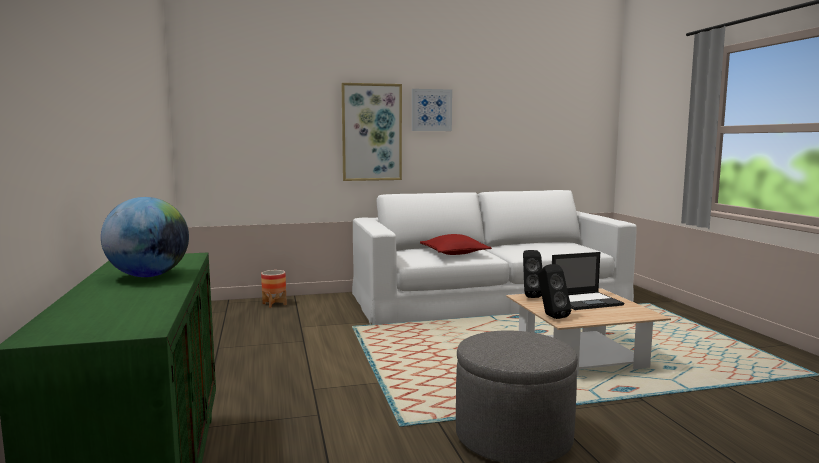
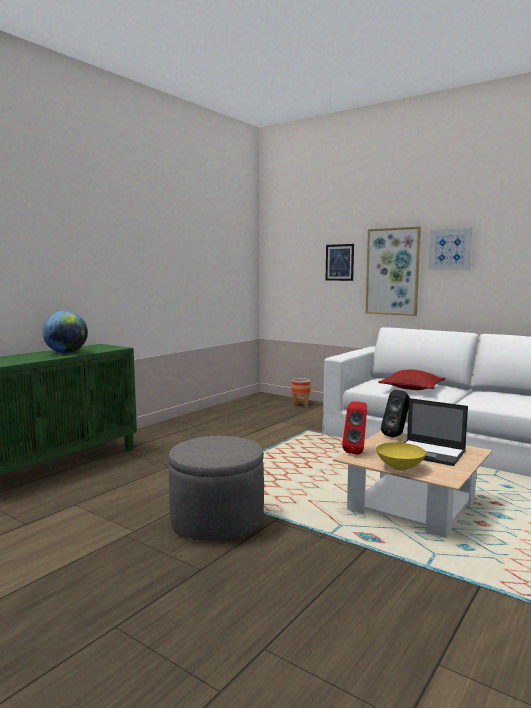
camera: 50 degrees right, 0 degrees up
(303, 121) = (339, 262): none -> picture
(551, 316) = (356, 451): black speaker -> red speaker
(608, 317) = (400, 467): none -> yellow bowl

